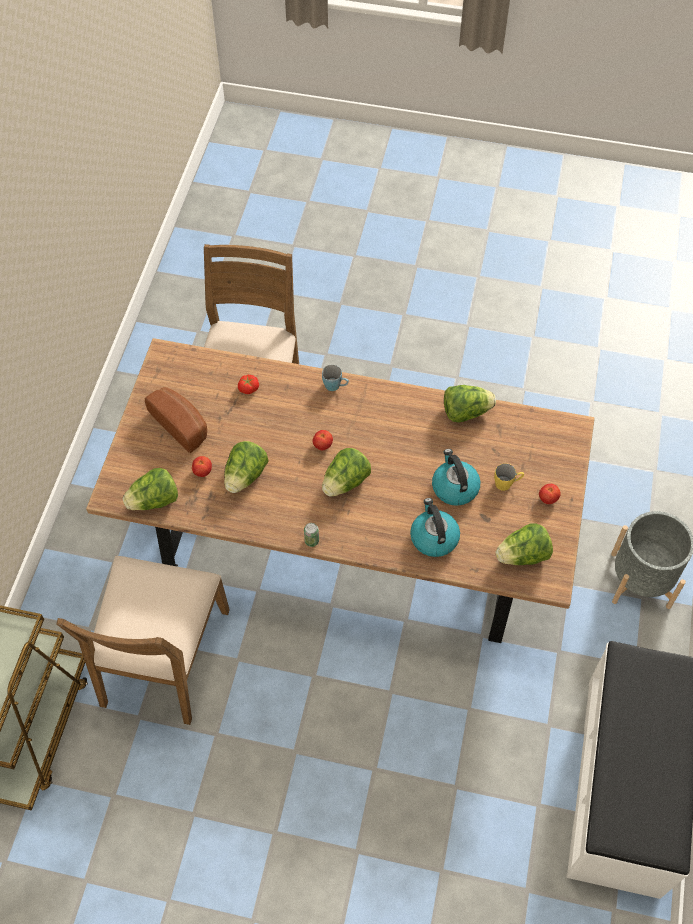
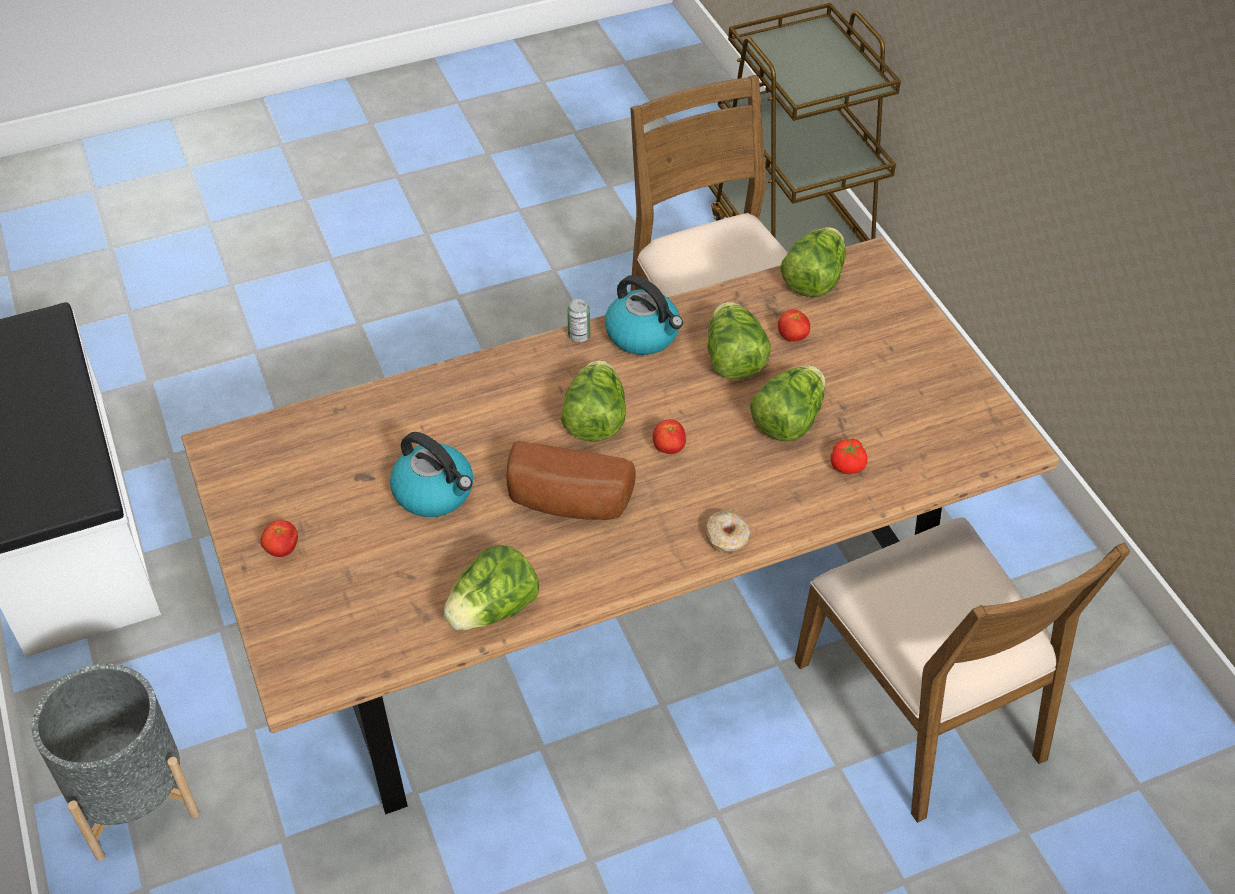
camera: 145 degrees right, 10 degrees down
(181, 424) = (881, 373): bread -> bread (567, 504)
(335, 386) = (727, 537): blue mug -> donut
(433, 537) = (421, 417): kettle -> kettle (644, 335)
(507, 483) = (358, 538): yellow mug -> none
(523, 555) = (279, 457): lettuce -> lettuce (788, 421)

